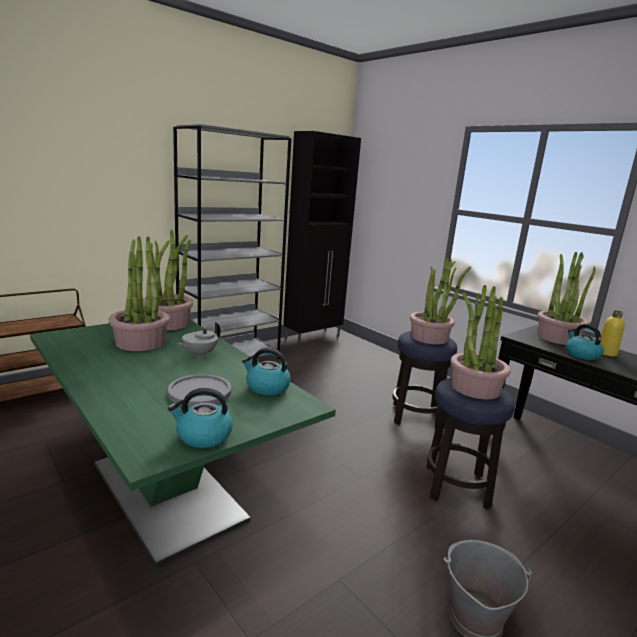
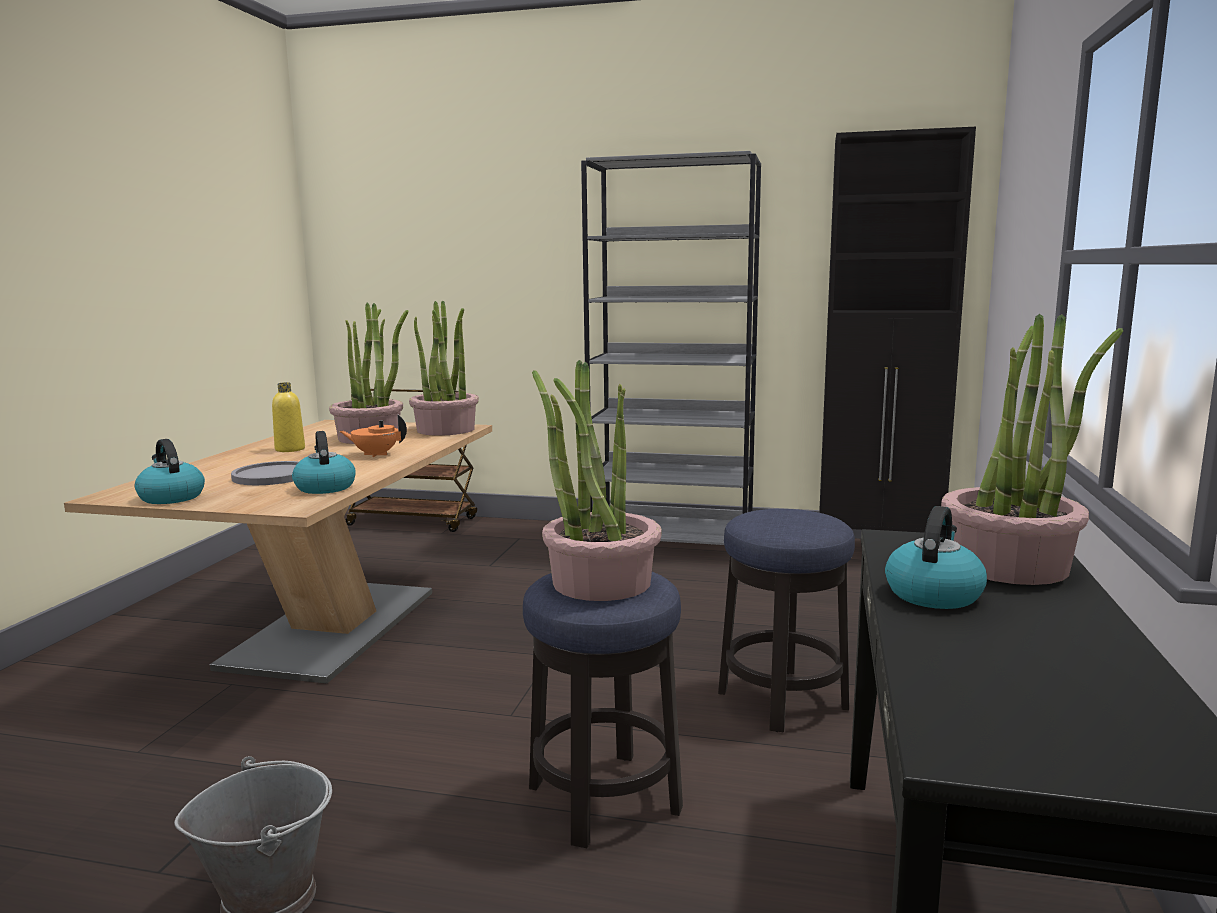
camera: 55 degrees right, 5 degrees down
(167, 491) = (332, 628): green dining table -> brown dining table
(199, 354) = (375, 454): grey teapot -> orange teapot
(429, 338) = (787, 521): potted plant -> none
(606, 353) = (1037, 614): yellow bottle -> yellow bottle (290, 449)

